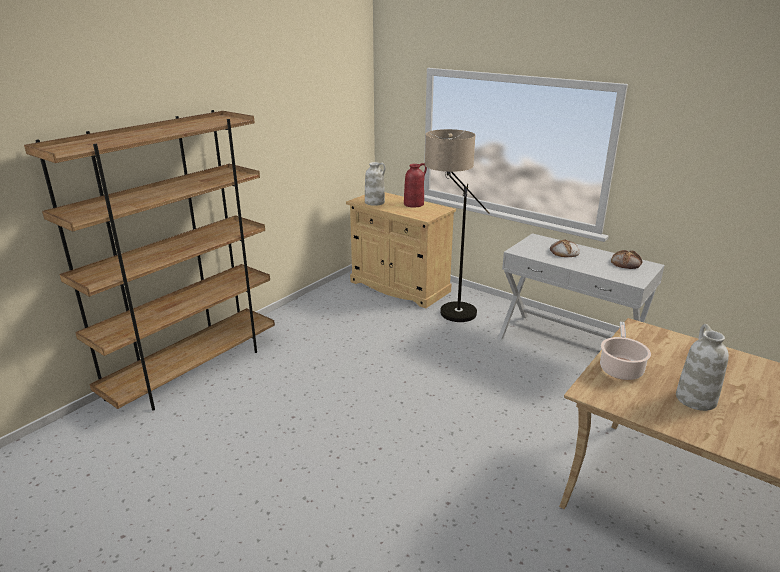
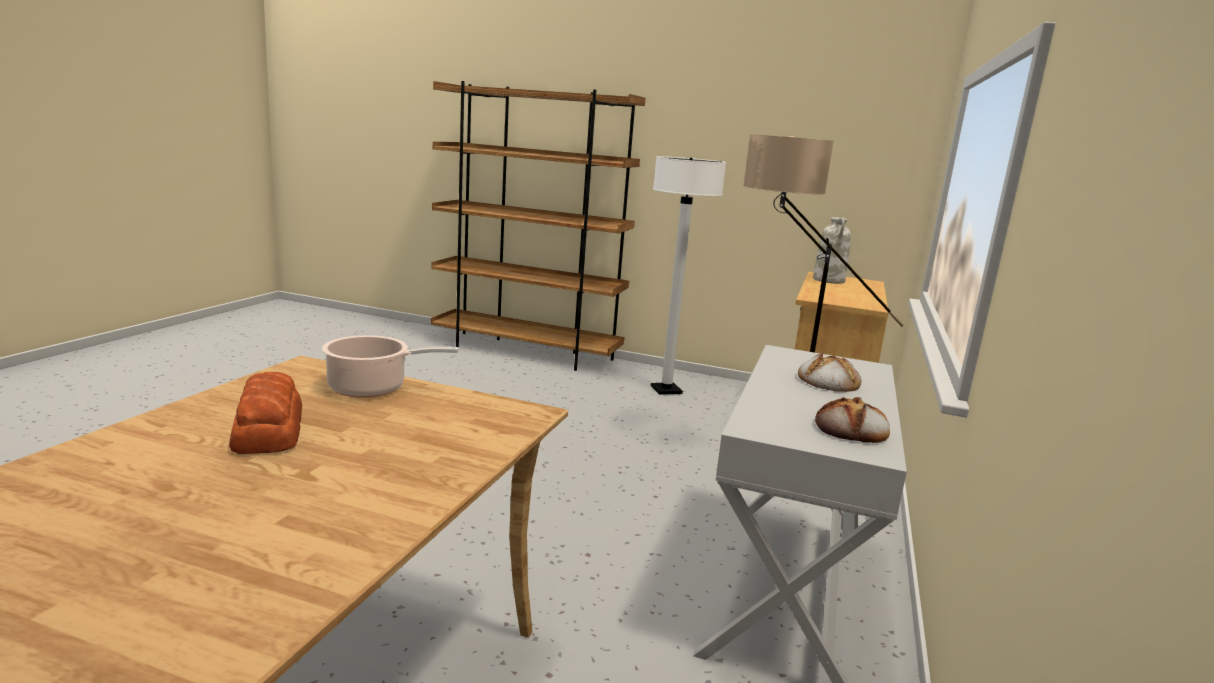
camera: 70 degrees right, 10 degrees down
(318, 322) = (666, 390): none -> white floor lamp
(414, 204) = (860, 294): red vase -> none
(695, 399) = (269, 428): white vase -> bread

